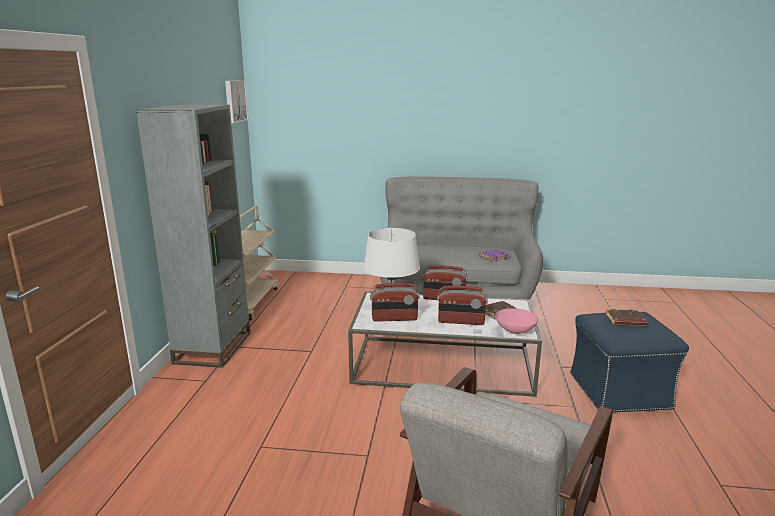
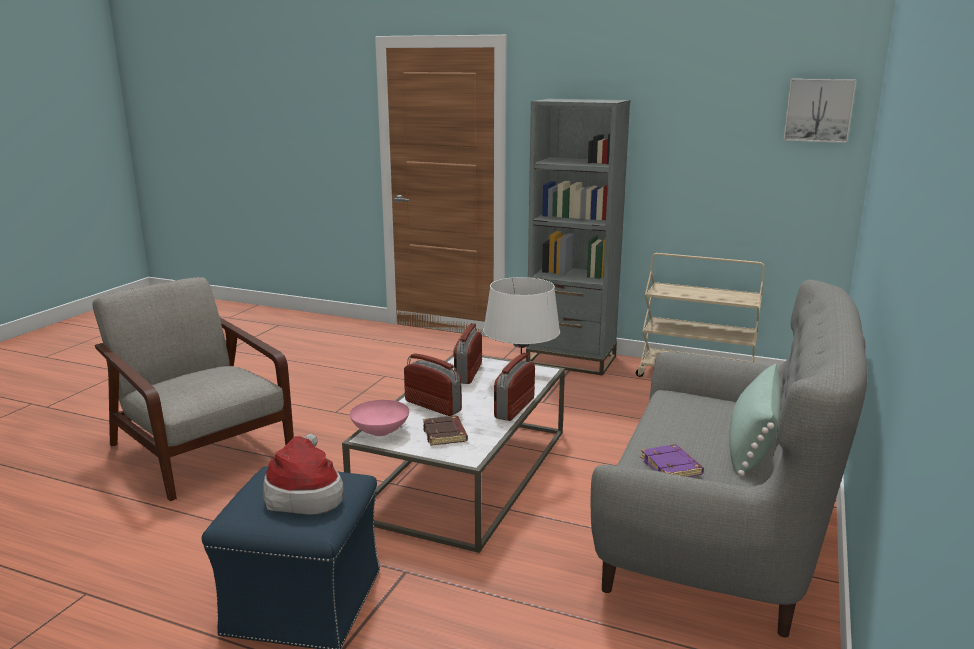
camera: 105 degrees right, 0 degrees up
(451, 247) = (752, 444): none -> green pillow
(461, 322) = (433, 406): radio -> radio turned 105 degrees clockwise
(625, 321) = (305, 494): brown book -> hat

